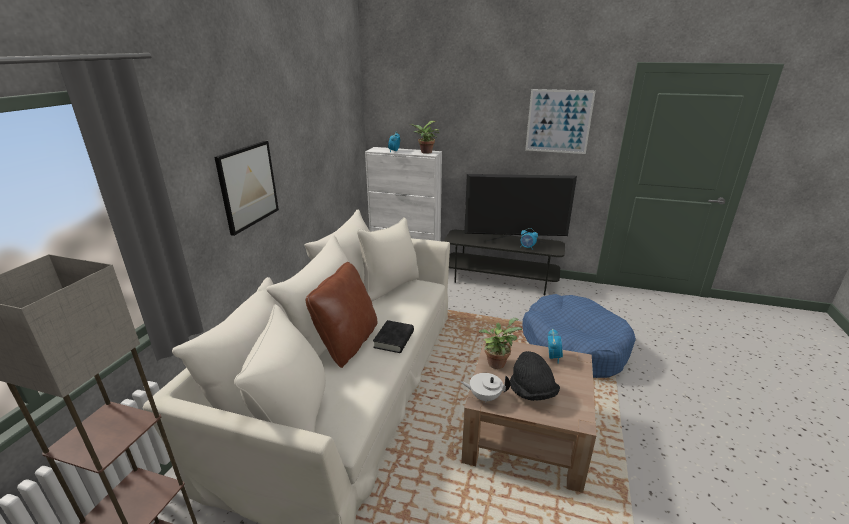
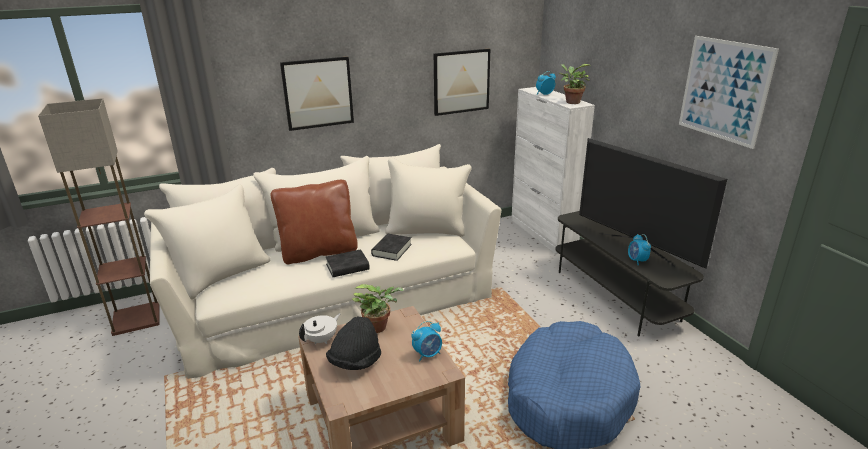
camera: 50 degrees right, 0 degrees up
(332, 152) = (461, 82): none -> picture
(398, 310) = (391, 250): none -> black book
(484, 396) = (322, 339): white teapot -> white teapot turned 75 degrees clockwise

